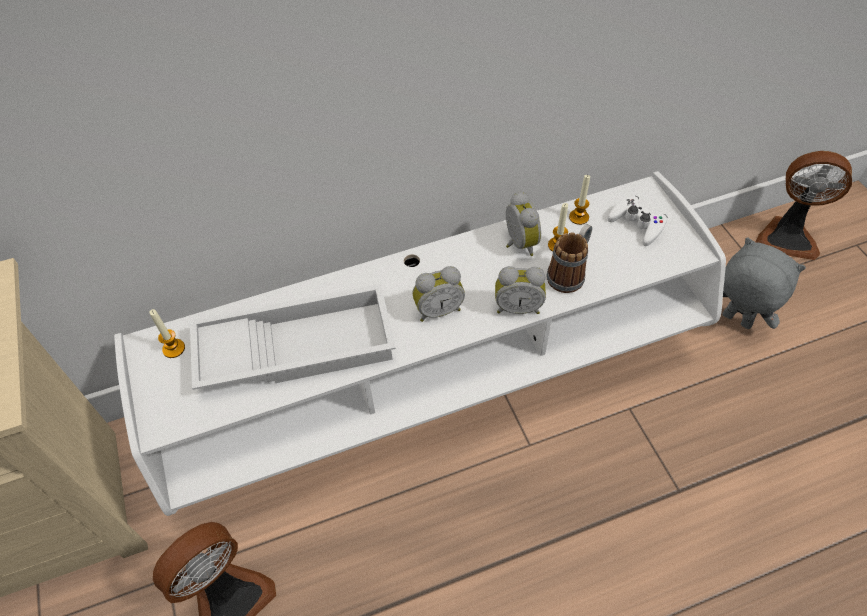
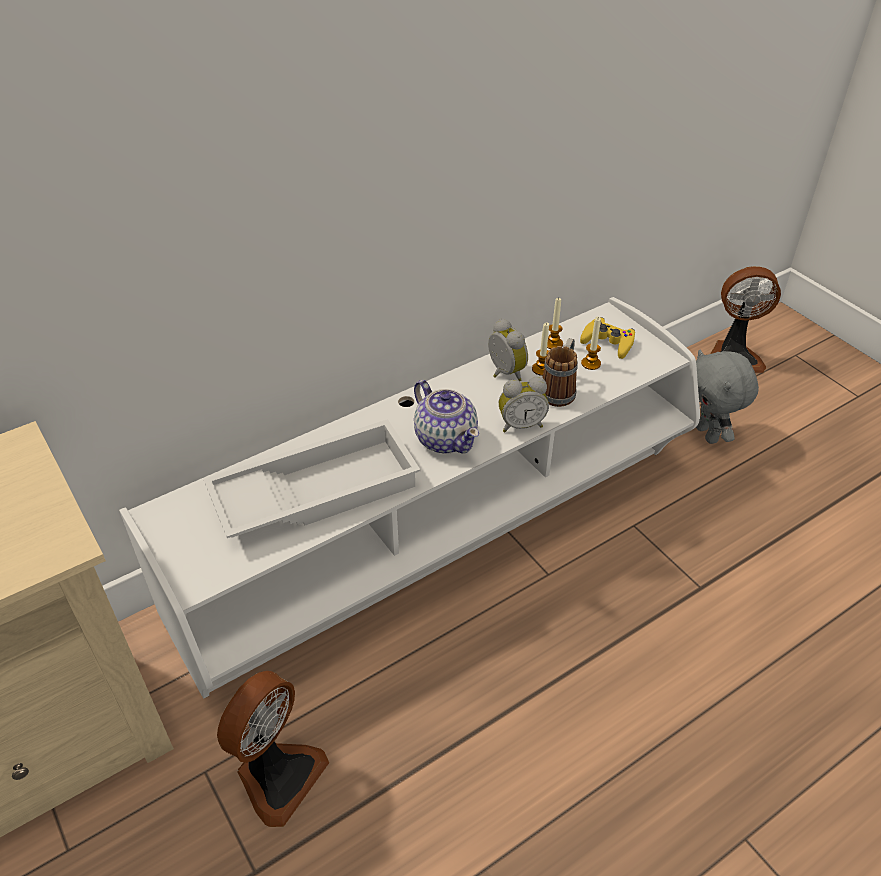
camera: 15 degrees left, 10 degrees down
(174, 348) = (187, 513): candle -> candle (591, 363)
(438, 309) = (445, 438): alarm clock -> teapot
(637, 224) = (608, 342): white game controller -> yellow game controller
(735, 321) = (708, 434): grey plush toy -> grey plush toy turned 135 degrees counterclockwise

